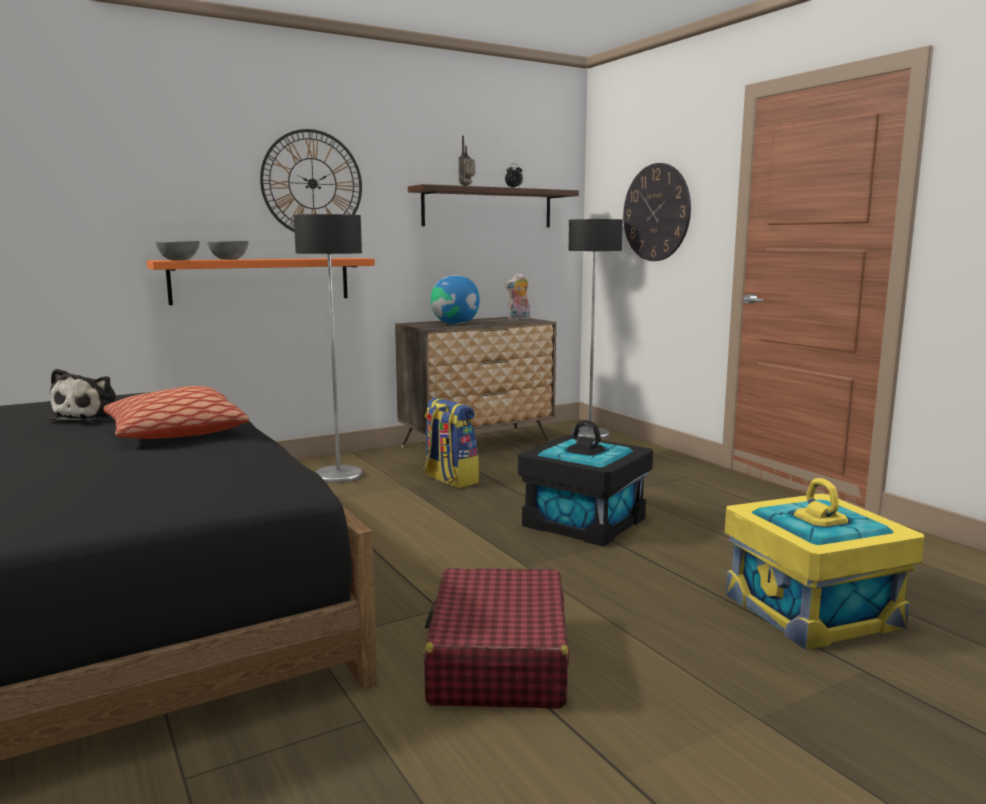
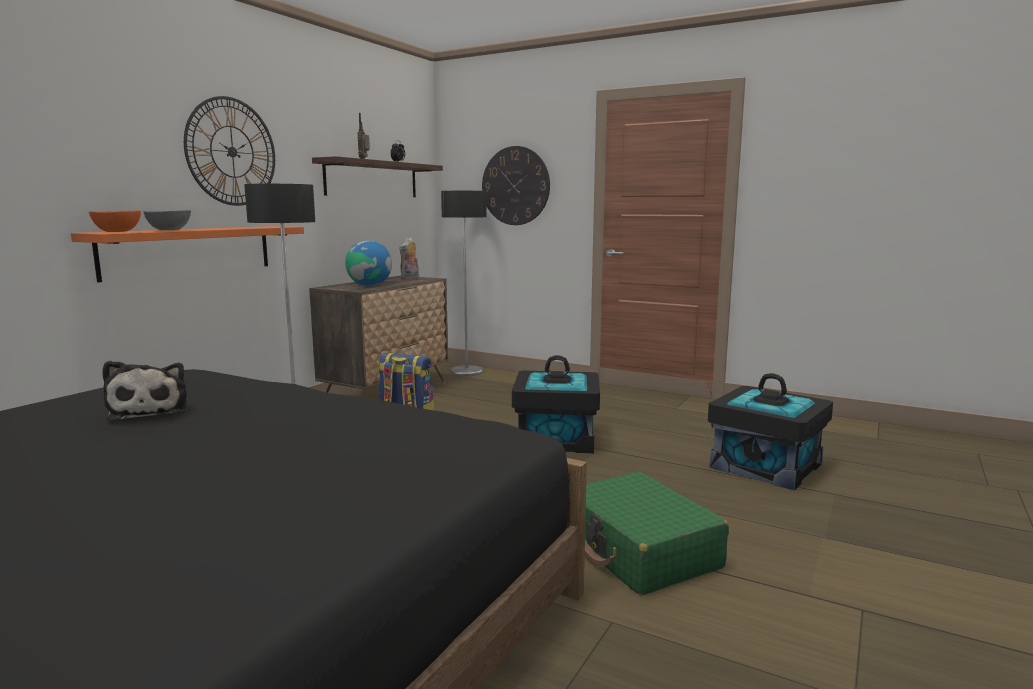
camera: 30 degrees left, 0 degrees up
(176, 433) = (299, 411): pillow -> none
(180, 260) = (119, 232): grey bowl -> orange bowl
(498, 660) = (639, 550): red suitcase -> green suitcase
(813, 611) = (766, 466): yellow storage box -> black storage box

